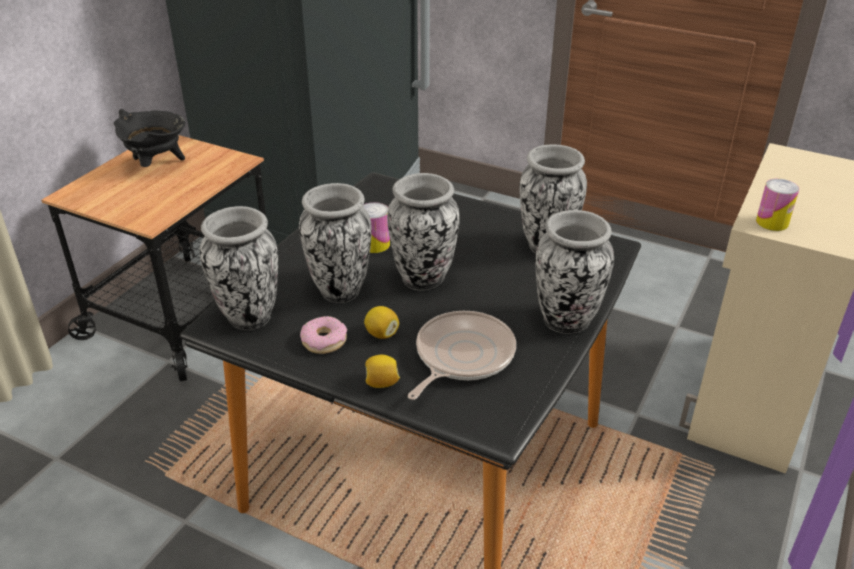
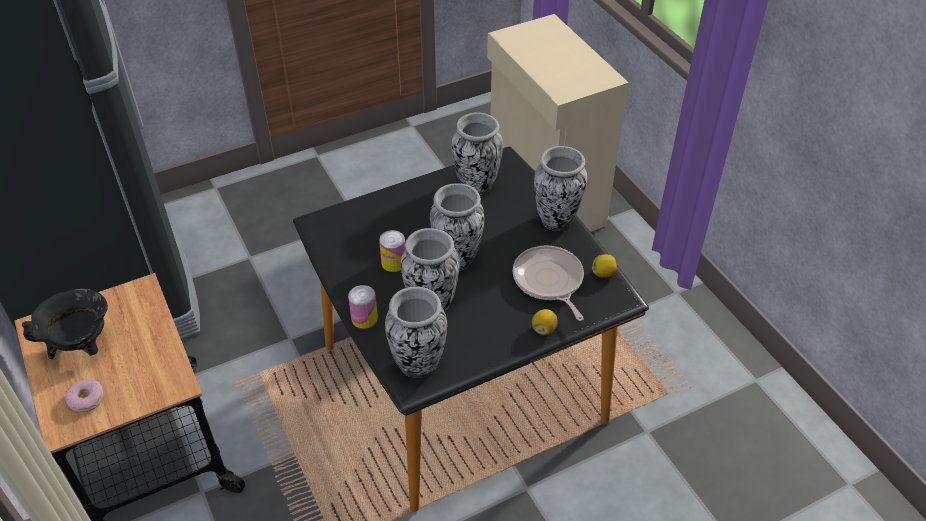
camera: 55 degrees left, 10 degrees up
(324, 341) = (479, 337): donut -> donut (86, 399)
(381, 334) = (496, 306): lemon -> lemon (603, 273)
(772, 222) = (566, 87): can -> can (364, 318)

